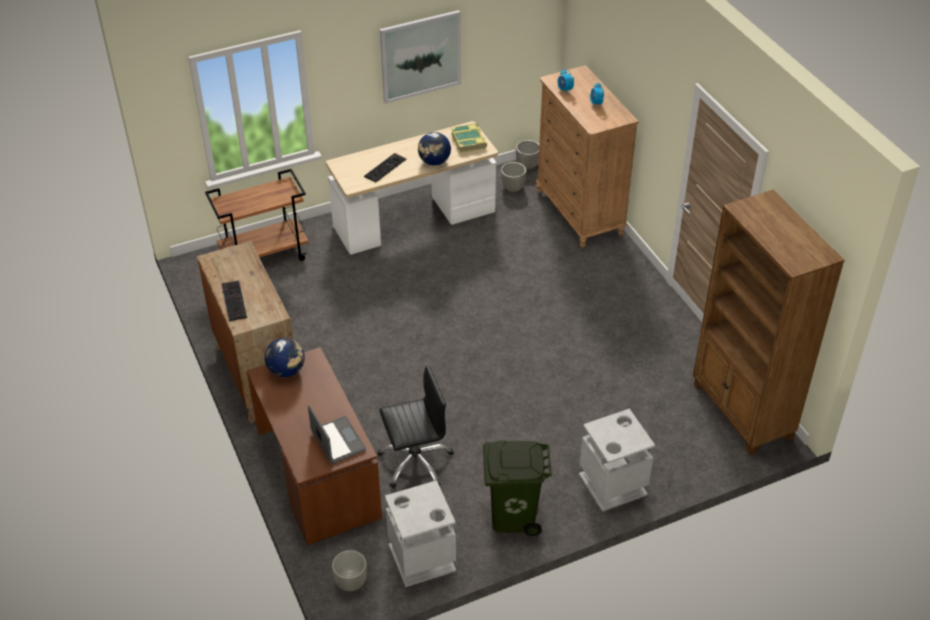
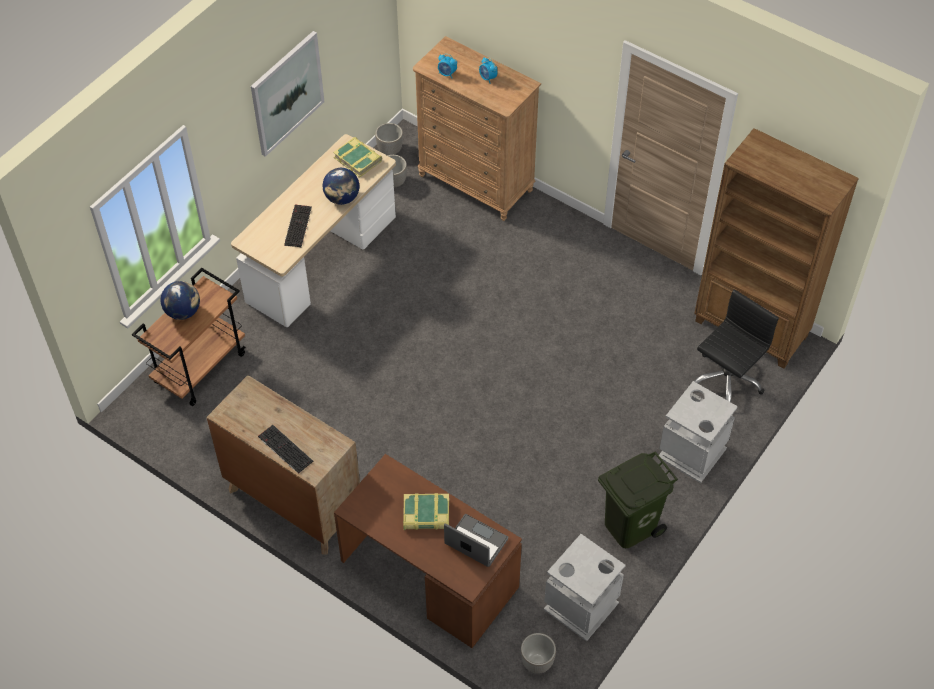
camera: 30 degrees left, 10 degrees up
(286, 371) = (373, 494): globe -> globe (183, 311)
(315, 404) = (426, 515): none -> book
(415, 462) = (509, 517): black office chair -> black office chair (726, 380)

